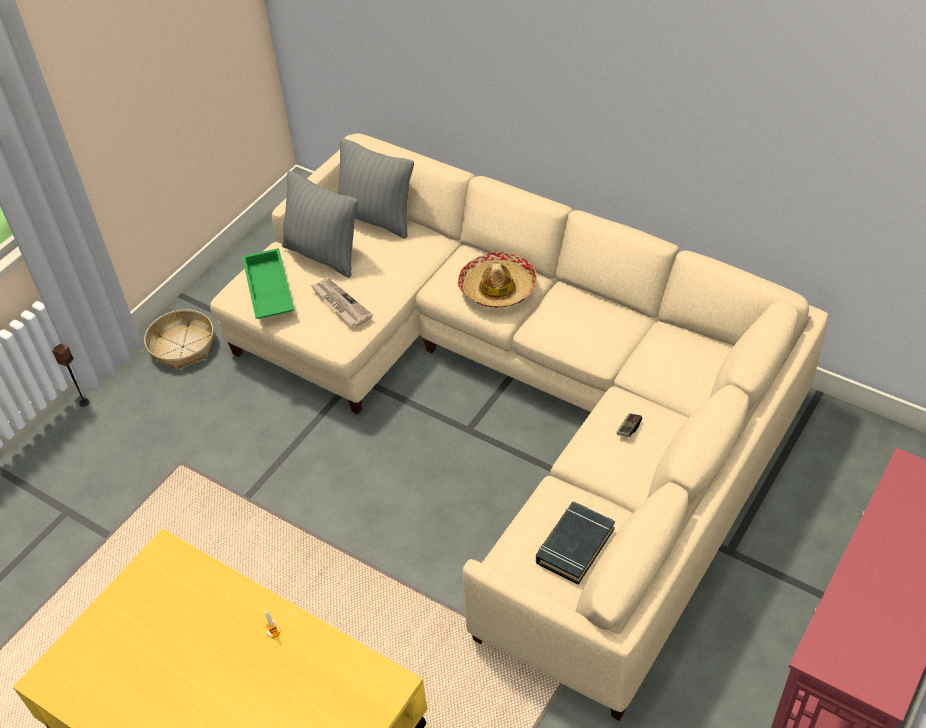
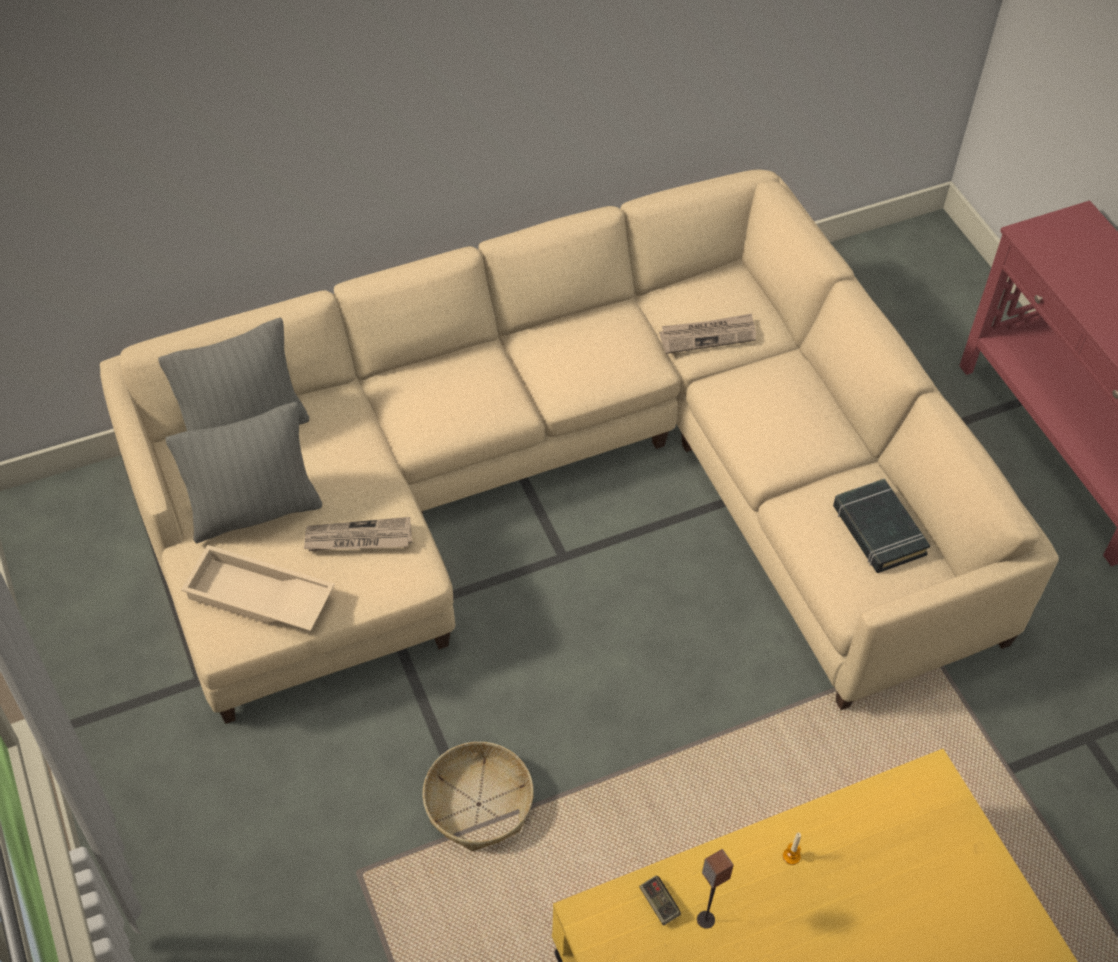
camera: 60 degrees left, 5 degrees up
(84, 402) = (142, 942): speaker -> speaker (705, 920)
(183, 346) = (154, 773): basket -> basket (478, 804)
(268, 290) = (258, 598): green tray -> beige tray
(497, 288) = (474, 387): hat -> none
(628, 429) = (768, 402): game controller -> game controller (659, 903)
(657, 369) = (708, 335): none -> newspaper

